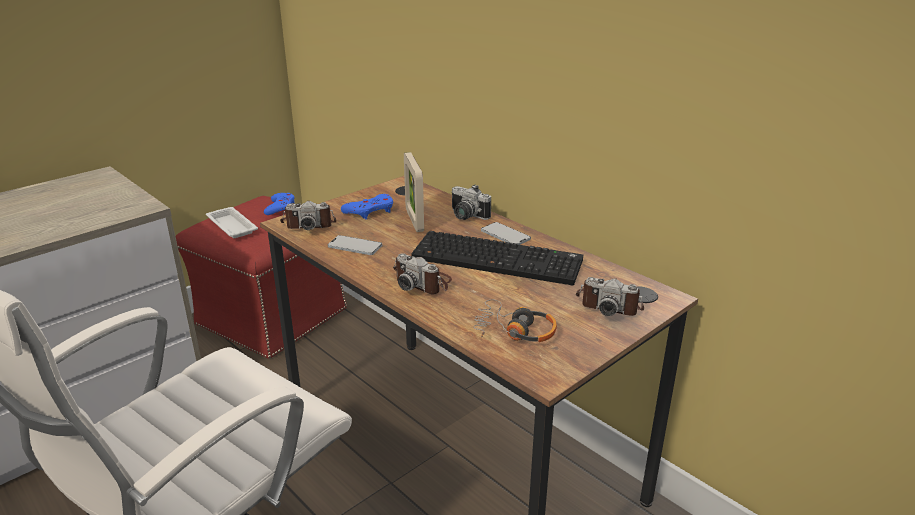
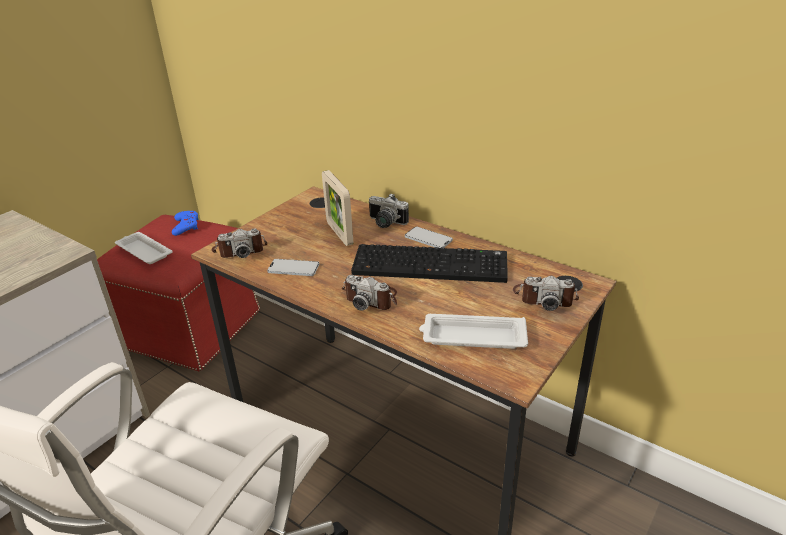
camera: 10 degrees left, 5 degrees up
(370, 211) = (294, 228): blue game controller -> none
(514, 331) = (472, 337): headphones -> white tray

